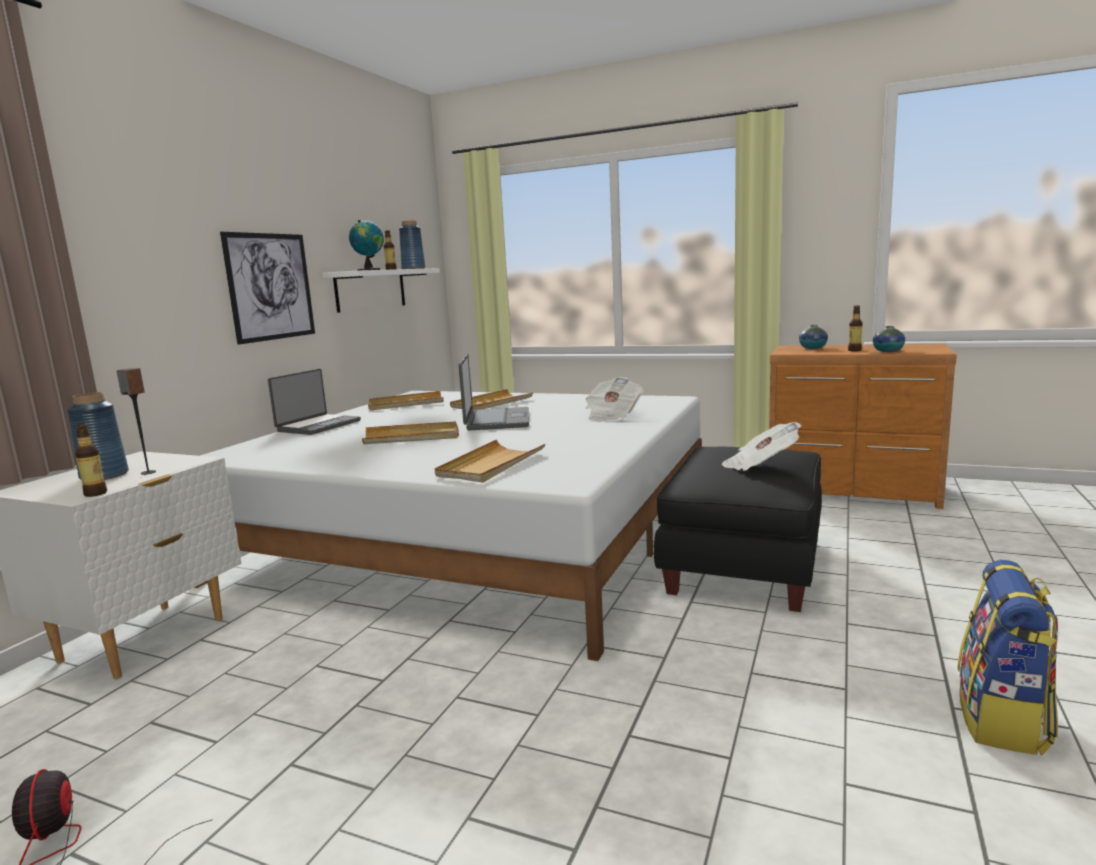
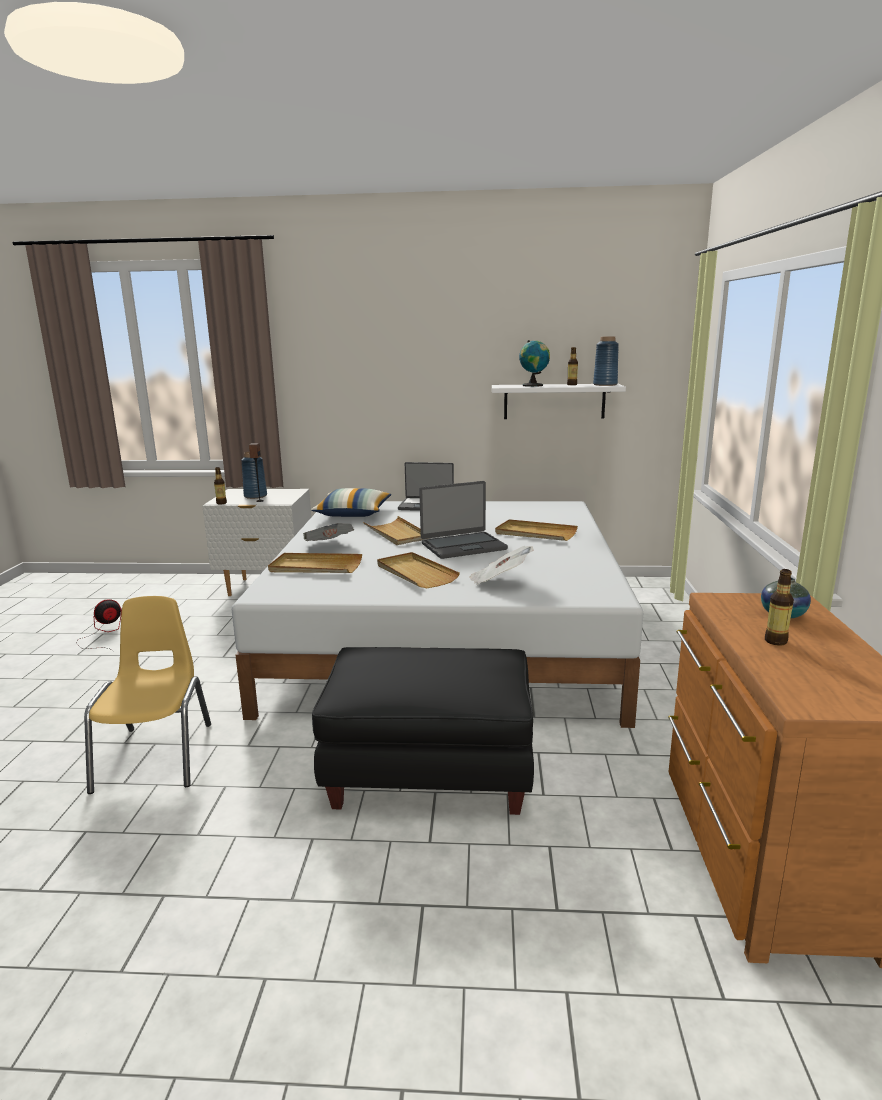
camera: 70 degrees right, 5 degrees up
(270, 286) = (433, 395): picture -> none
(284, 450) = (353, 514): none -> pillow
(405, 404) = (517, 510): beige tray -> beige tray (415, 573)
(666, 730) = (156, 756): none -> yellow chair
(760, 466) = (415, 677): newspaper -> newspaper (329, 546)
(888, 351) = (779, 664): vase -> none
(1003, 720) = (139, 925): backpack -> none

